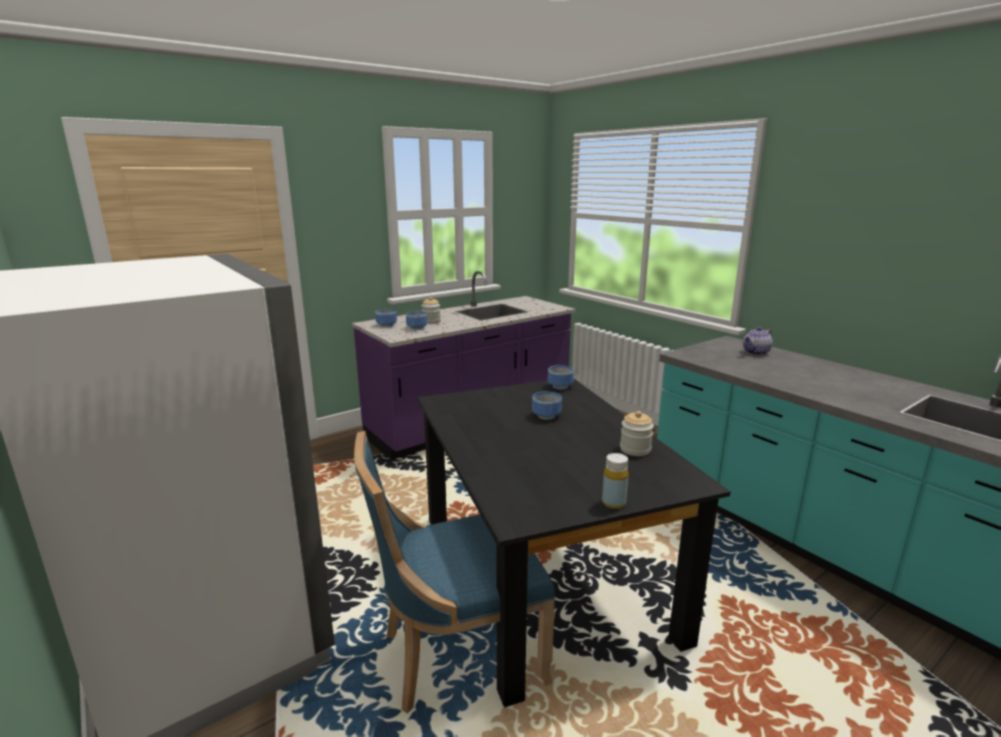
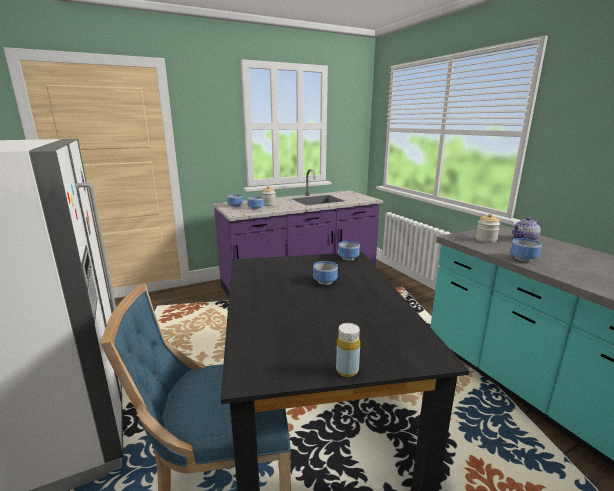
camera: 10 degrees right, 0 degrees up
(635, 449) = (389, 318): jar -> jar (486, 240)
(760, 375) = (523, 259): none -> bowl

